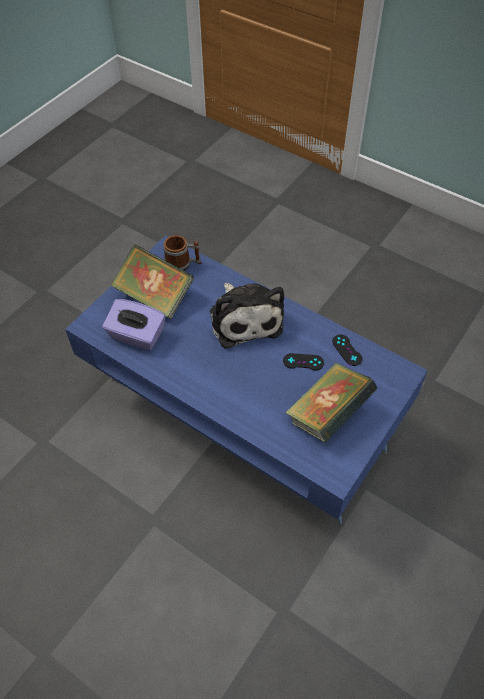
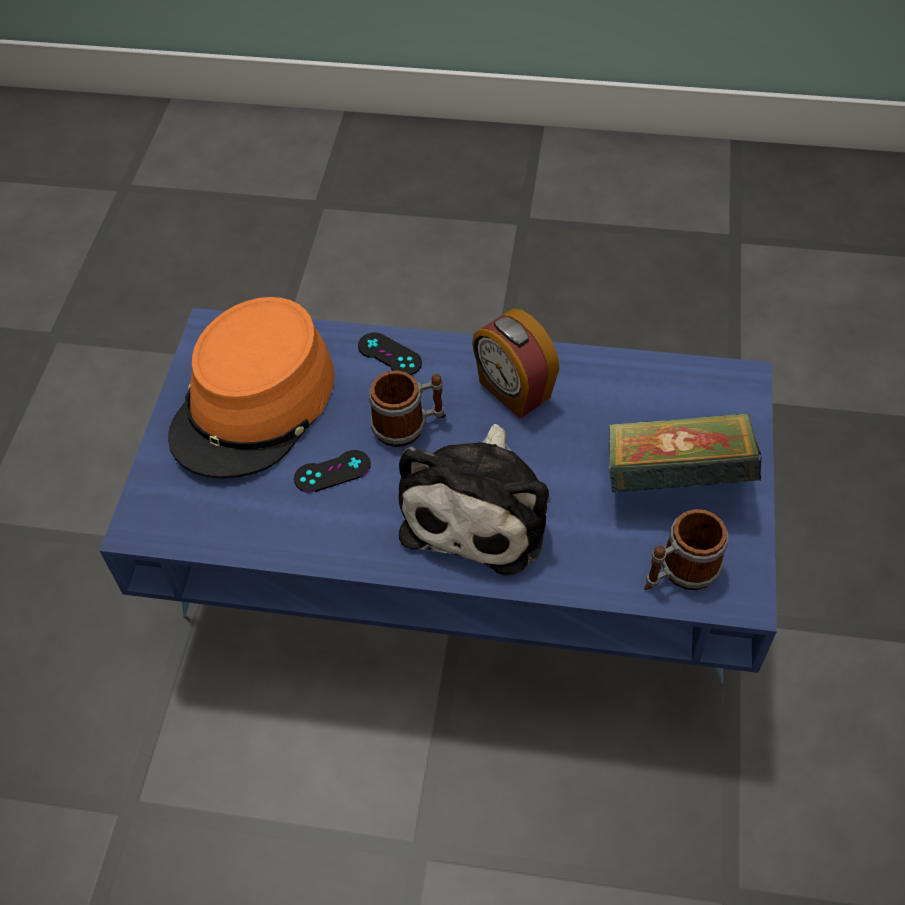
camera: 155 degrees right, 0 degrees up
(136, 336) = (644, 398): purple tissue box -> none
(194, 365) = (513, 391): none -> alarm clock
(245, 318) = (480, 508): plush toy -> plush toy turned 120 degrees counterclockwise
(255, 369) = (409, 425): none -> mug
(328, 414) = (255, 404): book -> orange hat
(347, 350) = (261, 526): black game controller -> black game controller (389, 354)

